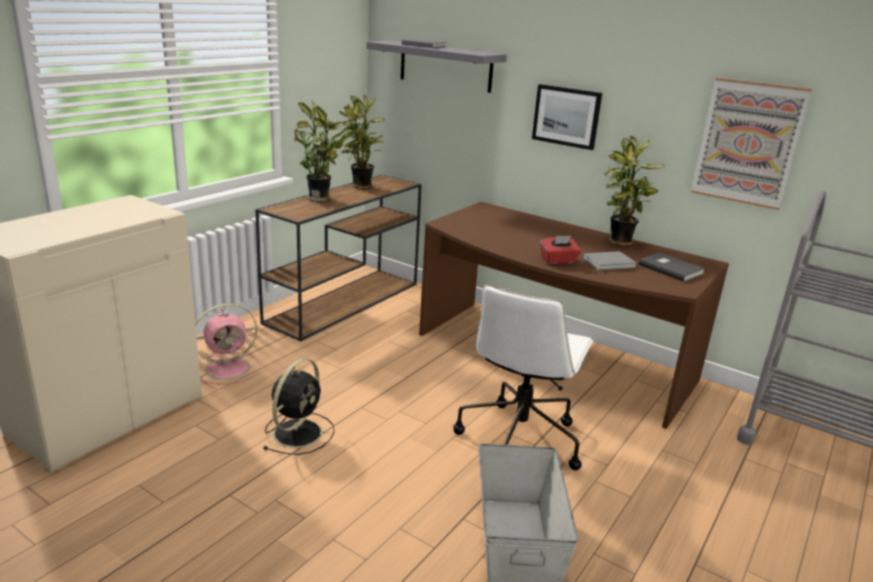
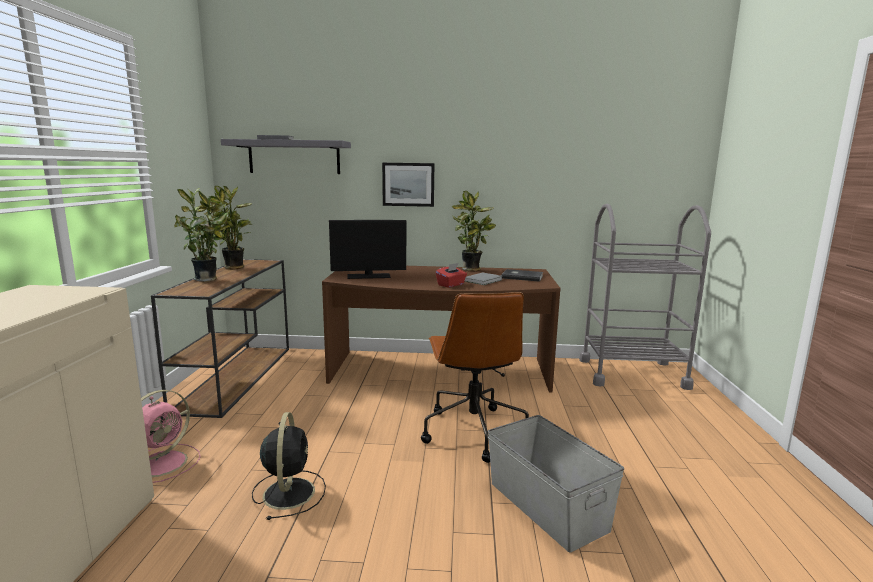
camera: 30 degrees left, 10 degrees down
(482, 226) = (368, 276): none -> monitor
(519, 439) = (472, 431): white office chair -> brown office chair
(748, 143) = (543, 185): picture -> none

